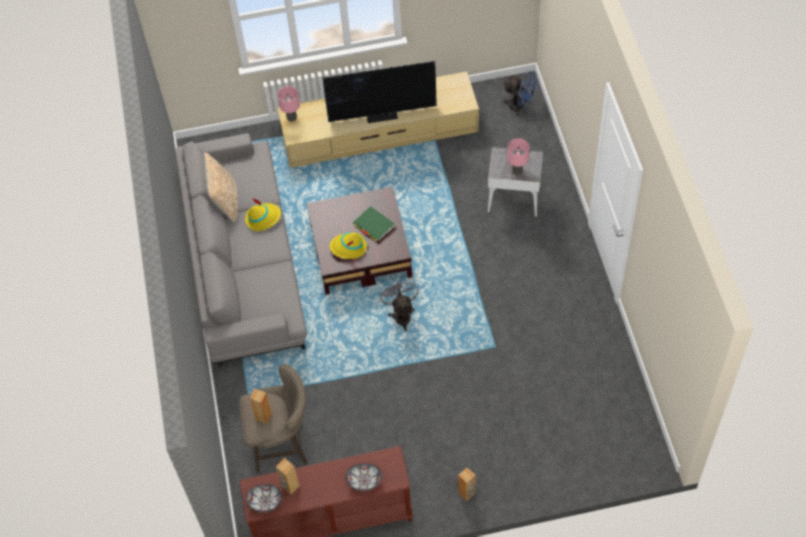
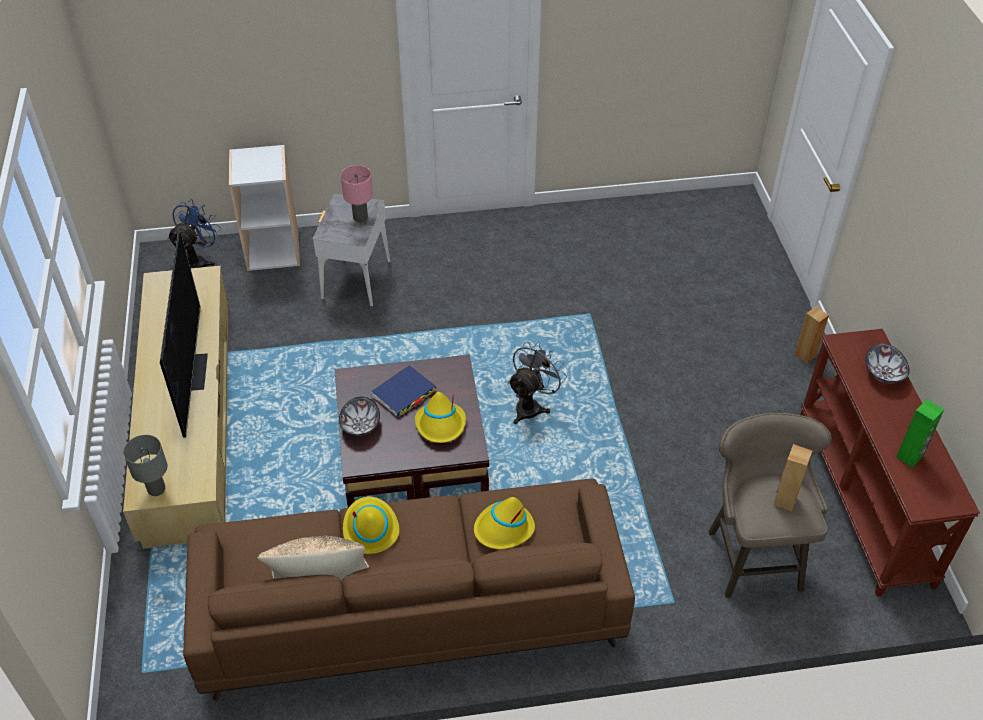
camera: 90 degrees left, 10 degrees down
(245, 262) = (410, 607): grey sofa -> brown sofa
(263, 283) = (503, 529): none -> yellow hat
(265, 501) = (941, 487): bowl -> bowl (360, 425)
(290, 486) = (910, 457): brown speaker -> green speaker
(292, 118) = (156, 489): pink table lamp -> grey table lamp
(374, 225) = (404, 393): green book -> blue book
(401, 314) = (531, 406): grey fan -> grey fan turned 135 degrees clockwise
(537, 146) = (273, 250): none -> bookcase

